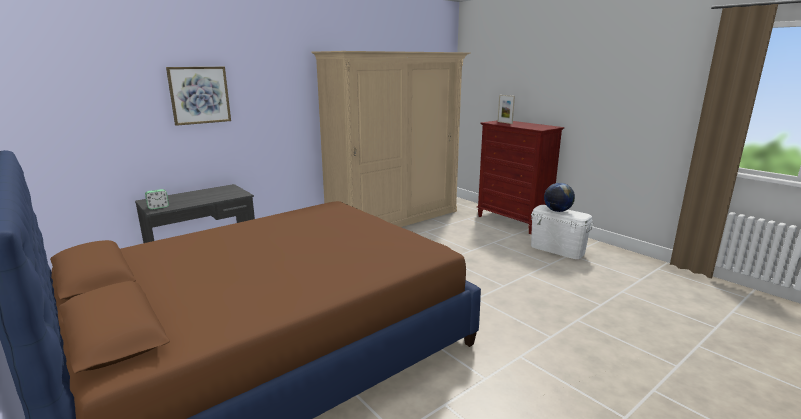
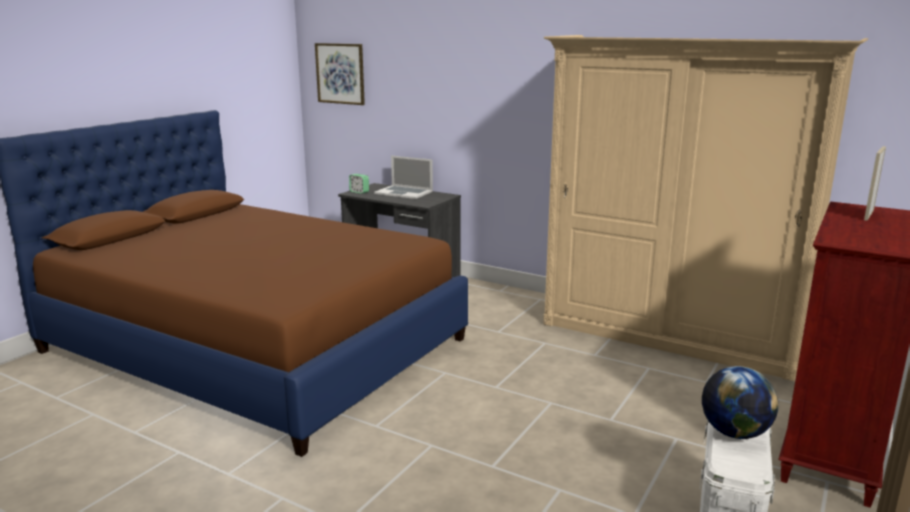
camera: 70 degrees right, 0 degrees up
(193, 195) = (404, 192): none -> laptop
(199, 95) = (440, 84): picture -> picture (340, 73)

